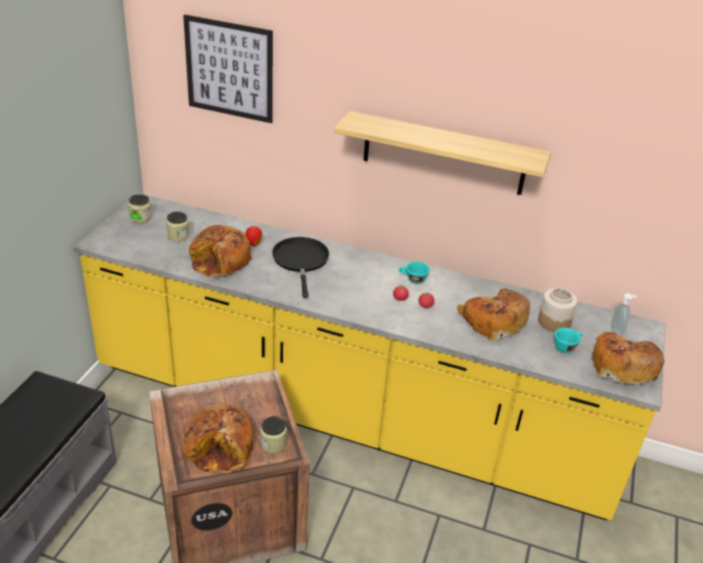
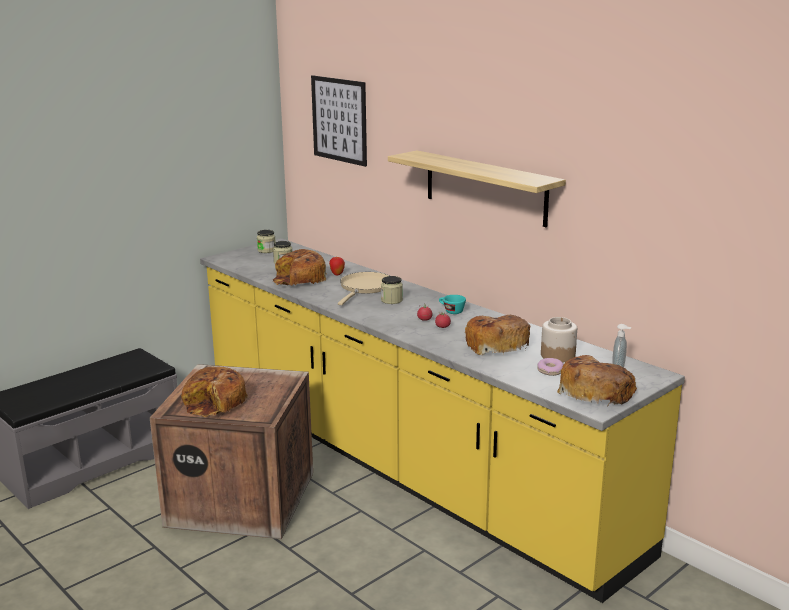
camera: 30 degrees right, 15 degrees down
(273, 444) = (257, 410): jar -> jar (391, 300)
(301, 261) = (365, 288): black frying pan -> beige frying pan
(566, 346) = (550, 371): turquoise cup -> donut

